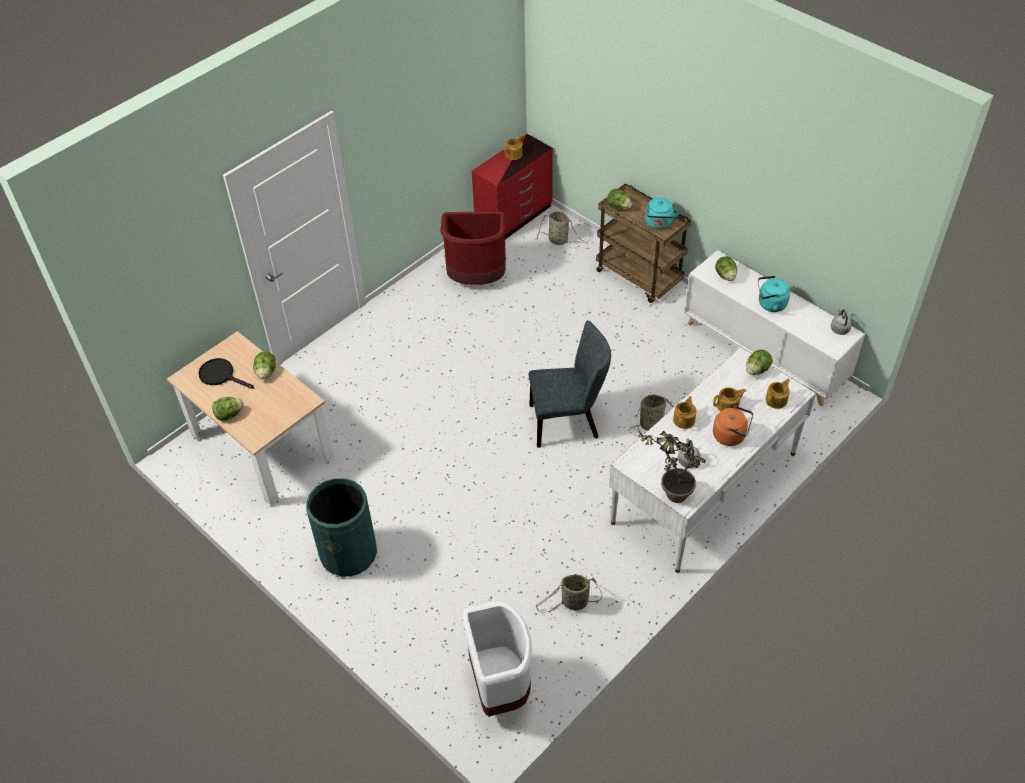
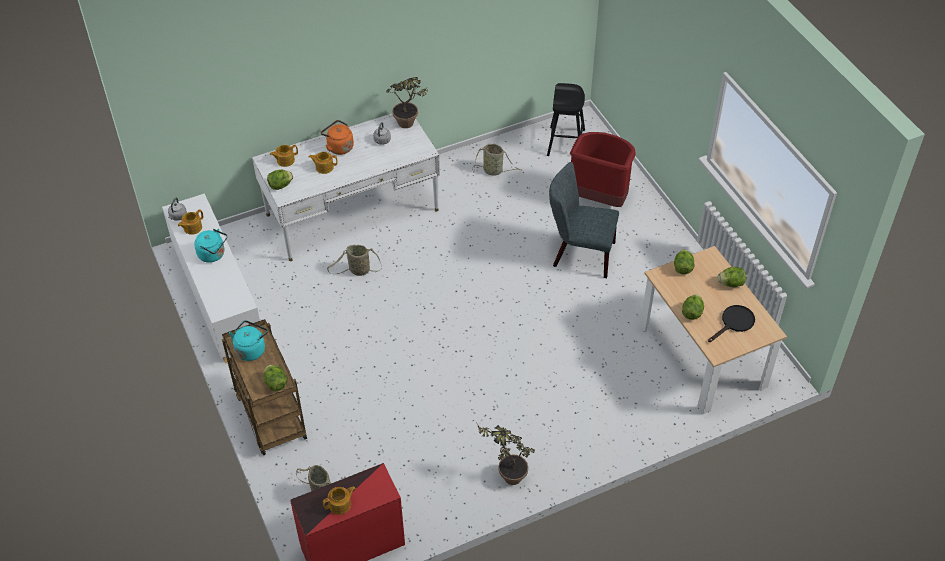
camera: 160 degrees left, 0 degrees up
(221, 375) = (734, 323): black frying pan -> black frying pan turned 90 degrees counterclockwise
(349, 553) = (646, 248): green trash can -> none
(416, 294) = (506, 475): none -> potted plant
(477, 279) = (434, 472): red trash can -> red trash can (598, 198)
(500, 684) = (566, 142): white trash can -> black stool
(568, 421) = (425, 294): grey chair -> grey chair (579, 254)
(684, 420) = (364, 167): teapot -> teapot (192, 228)
(725, 276) = (227, 293): lettuce -> lettuce (682, 268)

